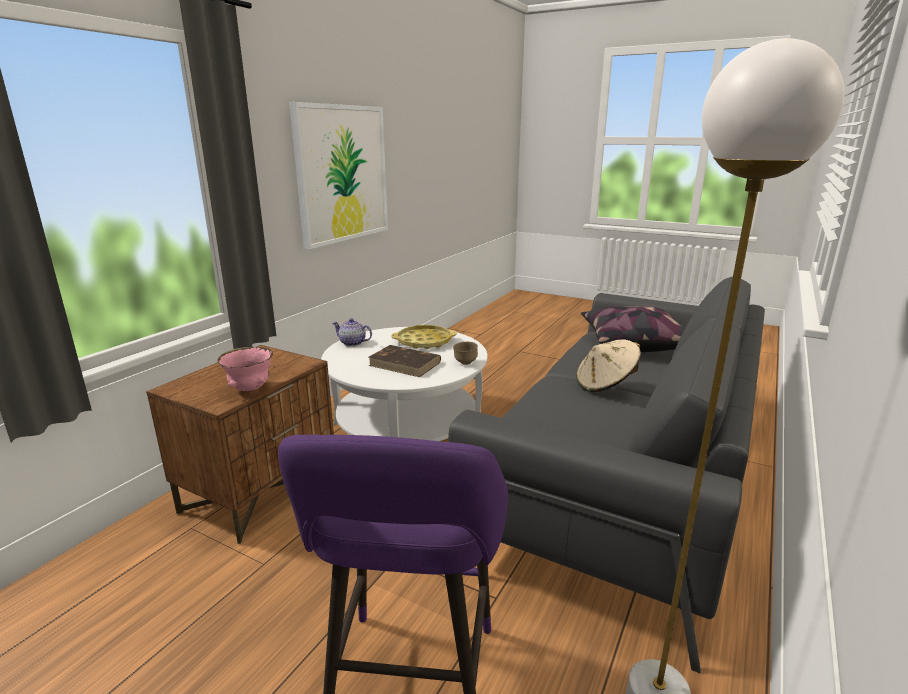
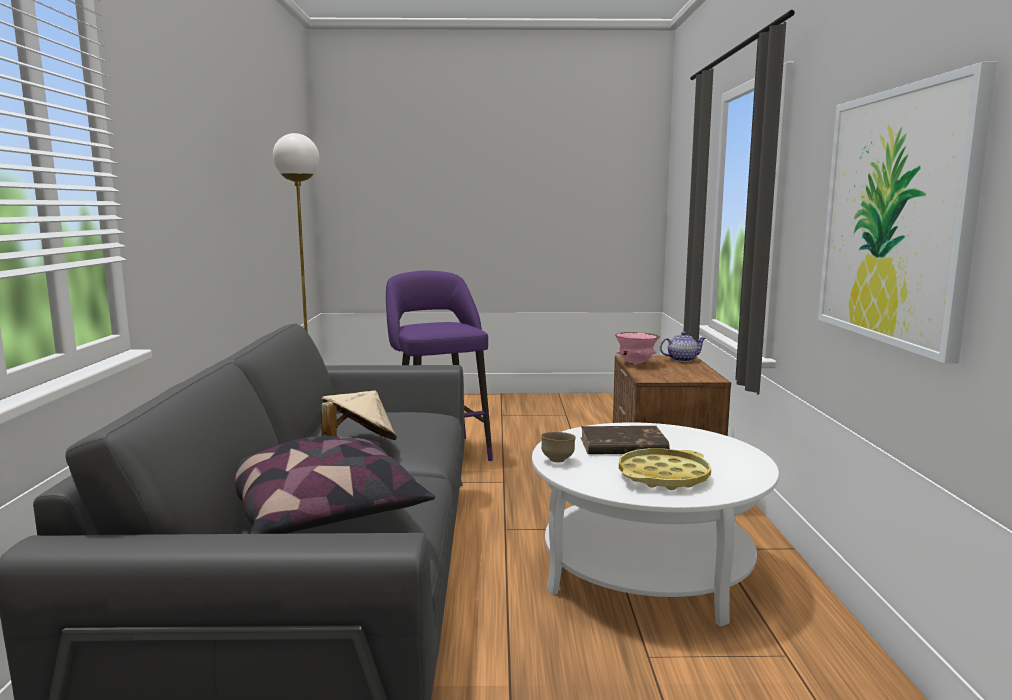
camera: 150 degrees right, 10 degrees down
(352, 343) = (740, 454): teapot -> teapot (681, 359)

